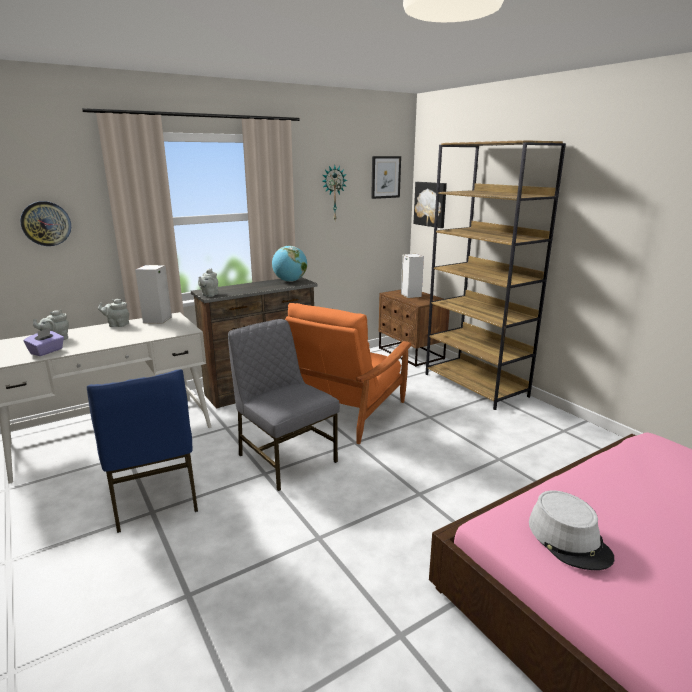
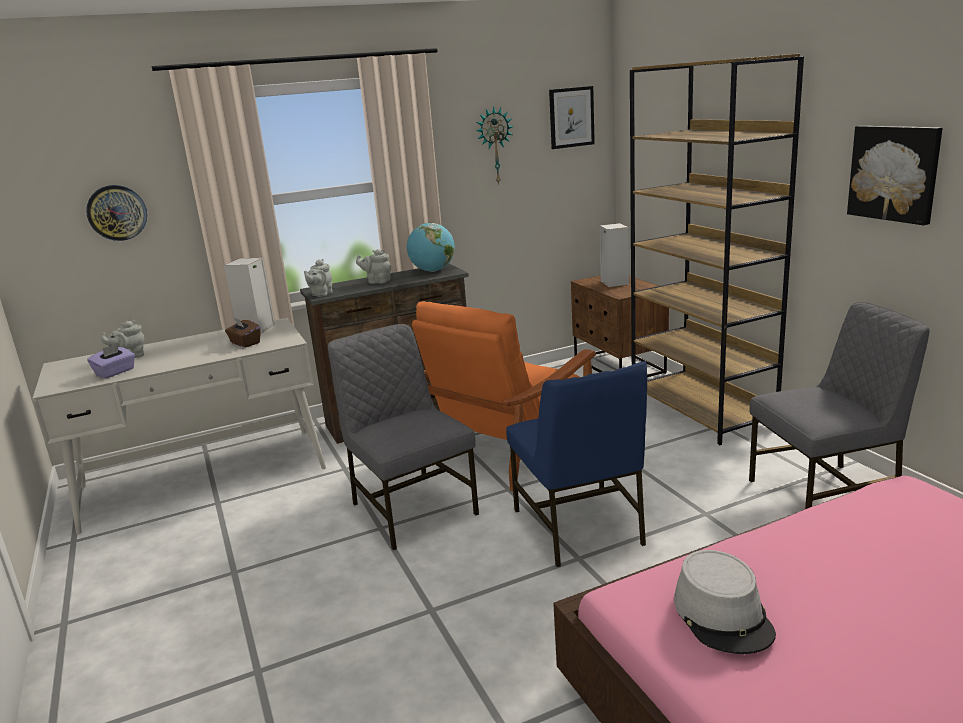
camera: 10 degrees right, 0 degrees up
(117, 325) = (206, 337): grey teapot -> grey teapot (377, 281)
(151, 330) = (245, 343): none -> brown tissue box
(154, 497) = (239, 554): blue chair -> blue chair (579, 527)
(431, 204) = (638, 151): picture -> picture (895, 173)
(574, 444) = (825, 494): none -> grey chair

